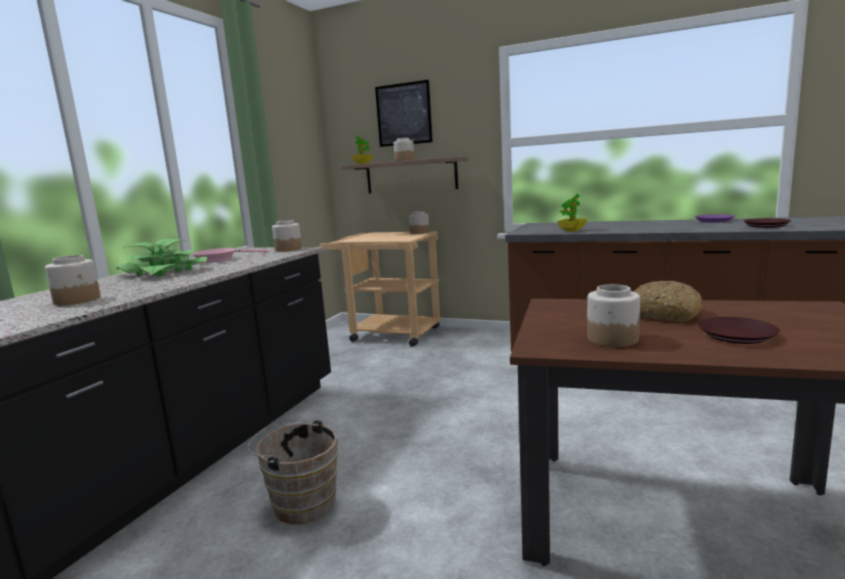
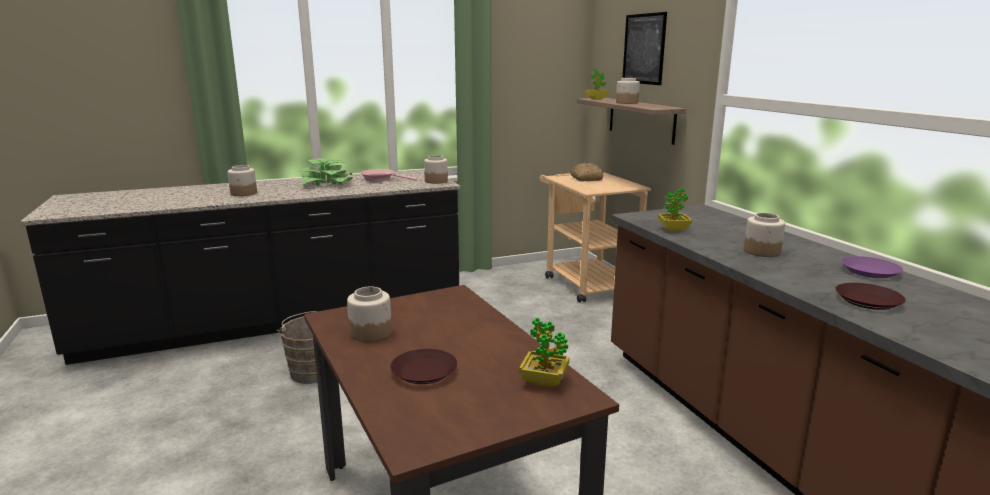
camera: 45 degrees right, 5 degrees up
(419, 232) = (630, 185): jar -> jar (762, 251)
(662, 314) = (465, 336): bread -> bread (585, 178)
(785, 309) = (544, 381): none -> potted plant

